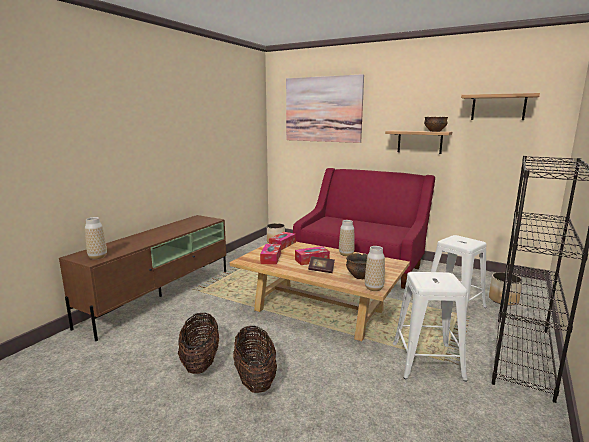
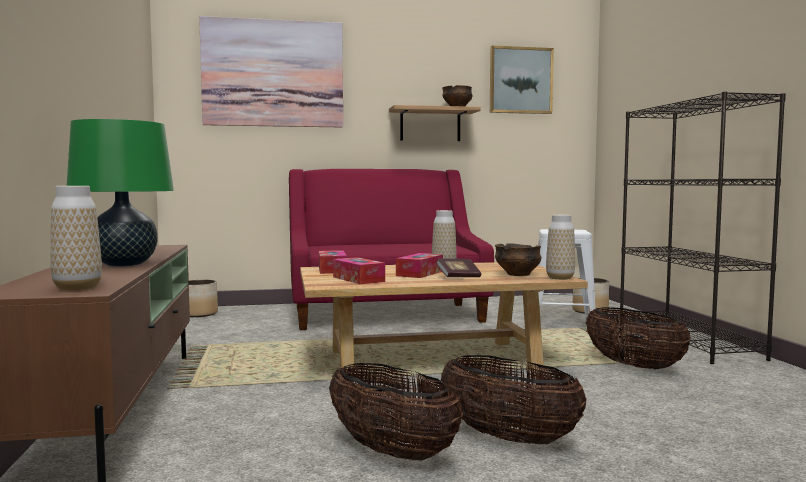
camera: 40 degrees left, 10 degrees down
(155, 238) = (124, 264): none -> green table lamp
(427, 361) = (634, 366): white stool -> basket
(498, 107) = (520, 80): shelf -> picture

